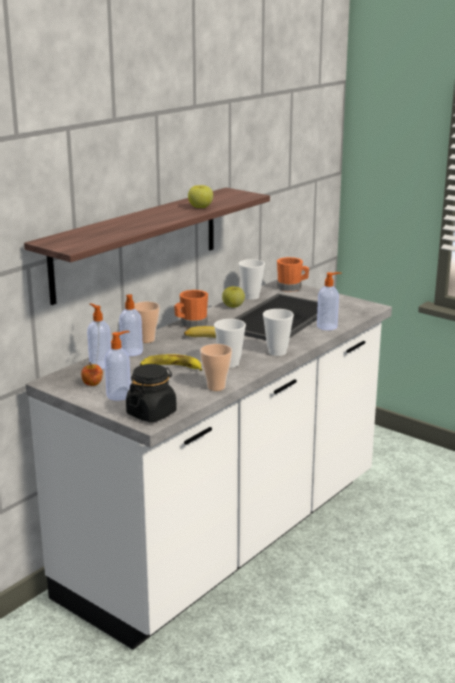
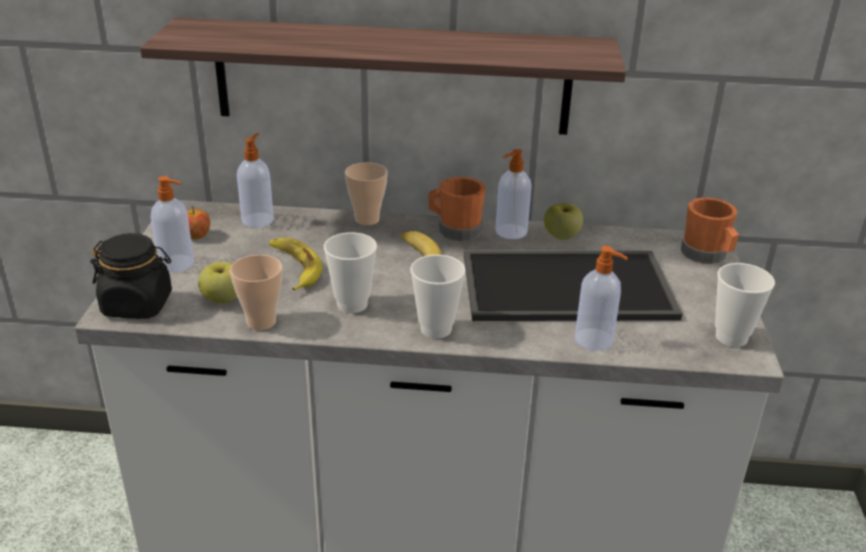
camera: 55 degrees right, 10 degrees up
(131, 352) = (316, 225): soap dispenser -> soap dispenser (510, 232)
(200, 207) = (469, 51): apple -> apple (223, 299)
(251, 296) = (618, 236): cup -> cup (731, 337)

